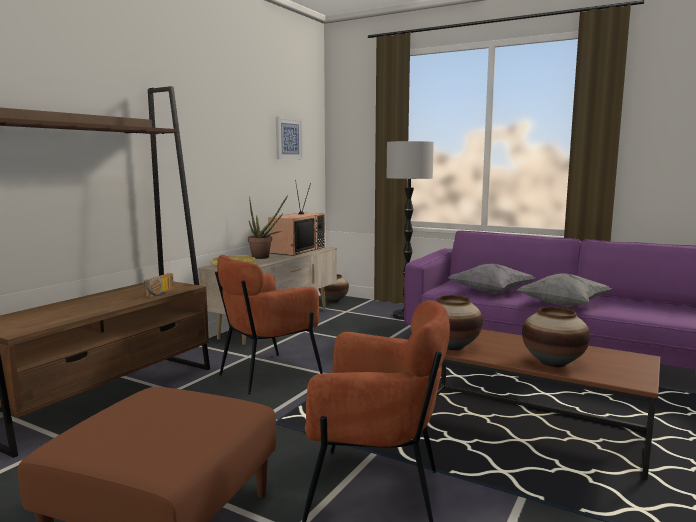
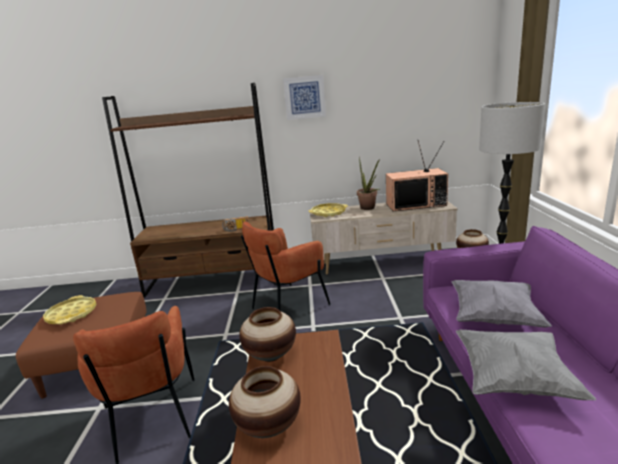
camera: 60 degrees right, 10 degrees up
(132, 432) = (72, 314): none -> yellow tray
(268, 374) = (288, 305): brown armchair -> brown armchair turned 60 degrees counterclockwise
(288, 138) = (428, 96): picture -> picture (304, 97)

